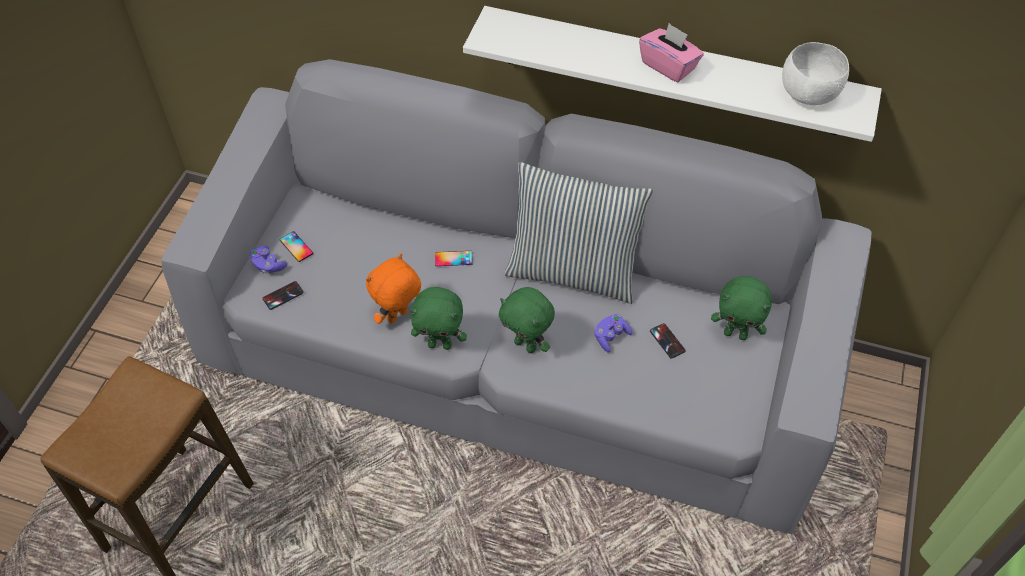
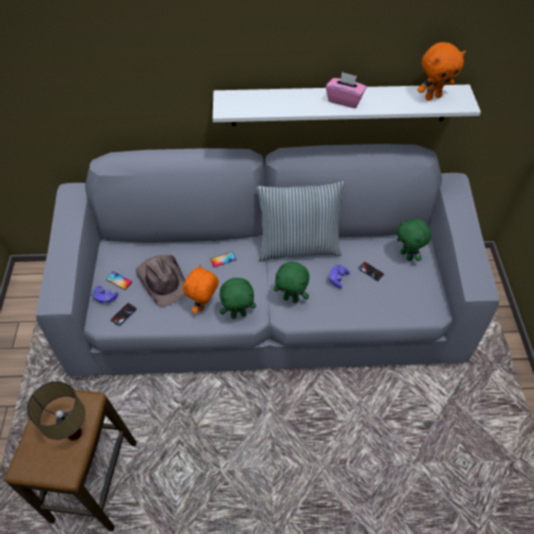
camera: 20 degrees left, 0 degrees up
(144, 429) = (73, 433): none -> table lamp
(356, 263) = (163, 280): none -> brown hat
(736, 333) = (407, 255): green plush toy -> green plush toy turned 60 degrees clockwise
(809, 94) = (432, 97): white bowl -> orange plush toy

